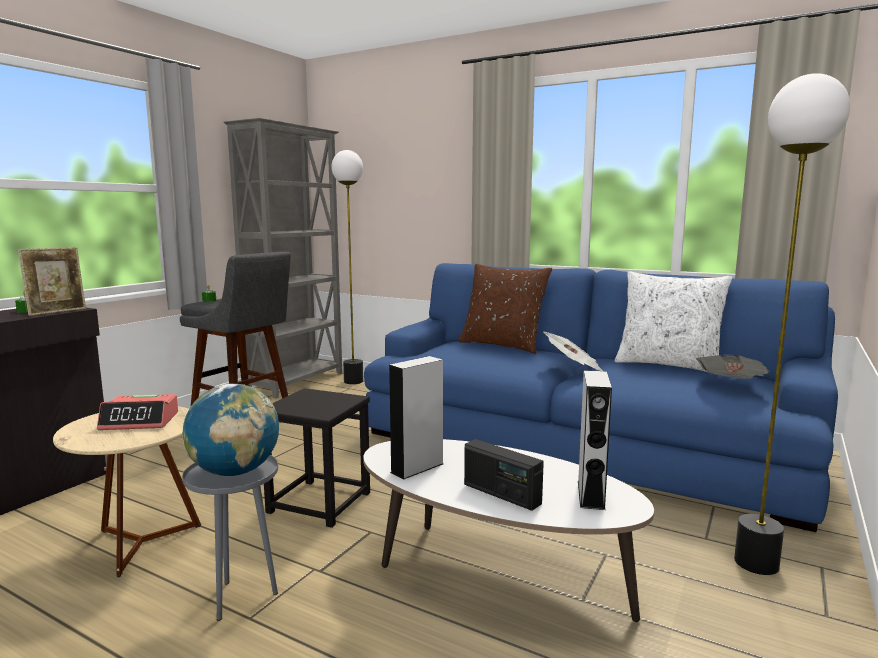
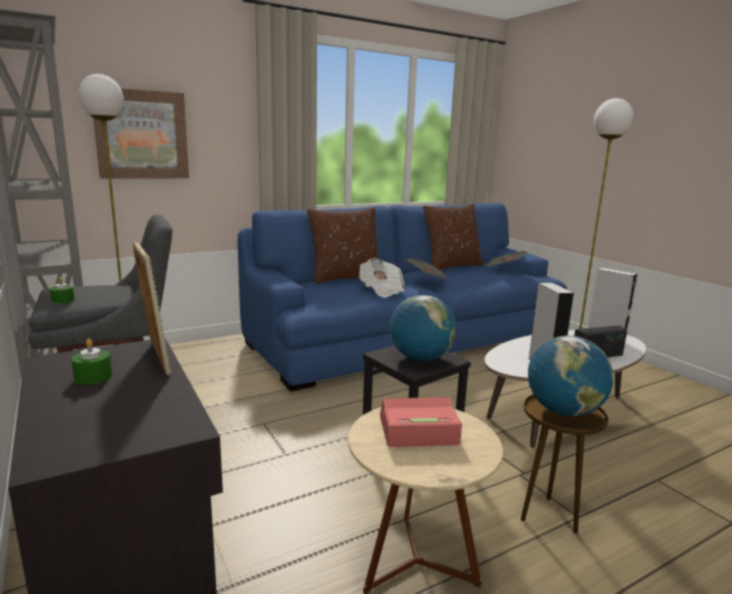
camera: 60 degrees left, 5 degrees up
(140, 421) = (417, 431): alarm clock -> alarm clock turned 120 degrees counterclockwise
(240, 597) = (548, 516): grey side table -> brown side table
(312, 404) = (420, 358): none -> globe
(391, 195) = (141, 135): none -> picture
(491, 361) = (381, 290): none -> newspaper
(668, 365) = (451, 266): white pillow -> brown pillow

